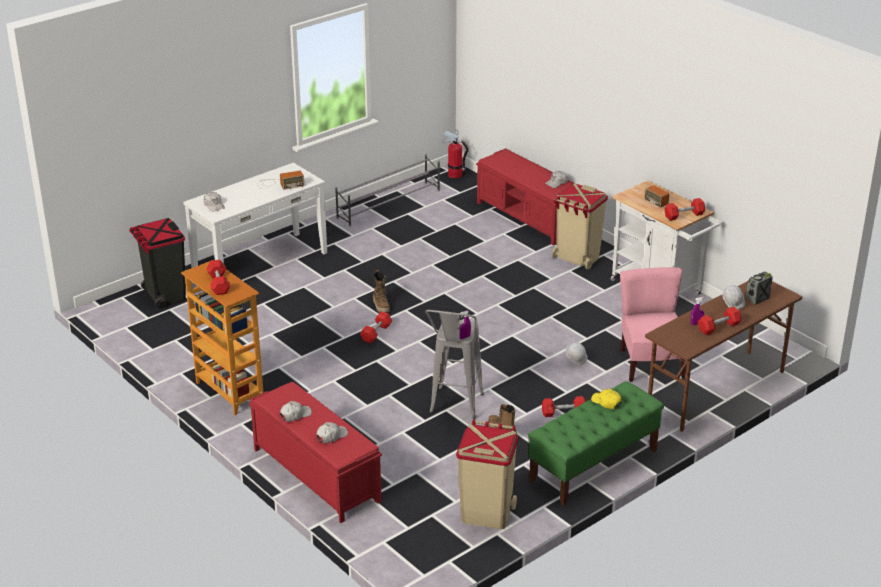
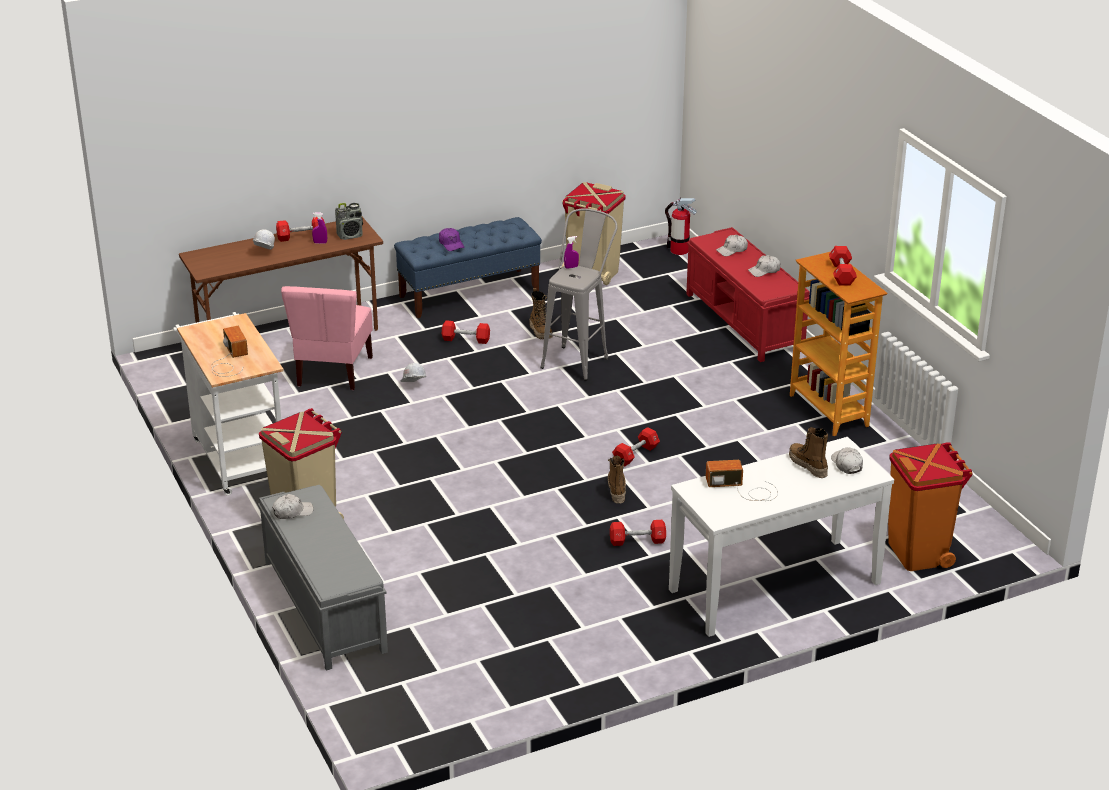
camera: 165 degrees left, 0 degrees up
(165, 296) = (918, 552): black trash can -> orange trash can
(239, 201) = (807, 465): none -> boot
(389, 204) = (535, 675): grey shoe rack -> none
(455, 175) = (387, 728): fire extinguisher -> fire extinguisher (679, 250)
(528, 218) = (324, 605): red bench -> grey bench
(593, 466) = (469, 293): green bench -> blue bench
(606, 402) = (451, 244): yellow cap -> purple cap
(684, 215) = (220, 327): red dumbbell -> red dumbbell (637, 541)
(757, 299) = (230, 256): radio -> radio (350, 235)

